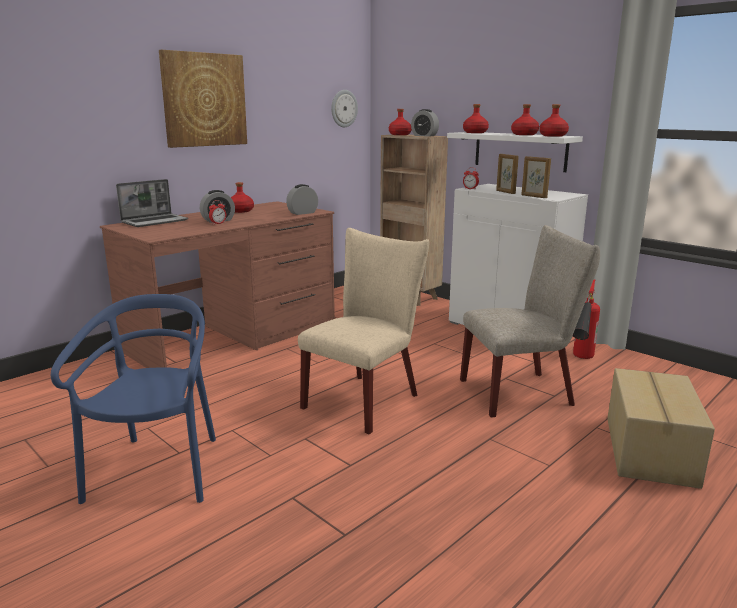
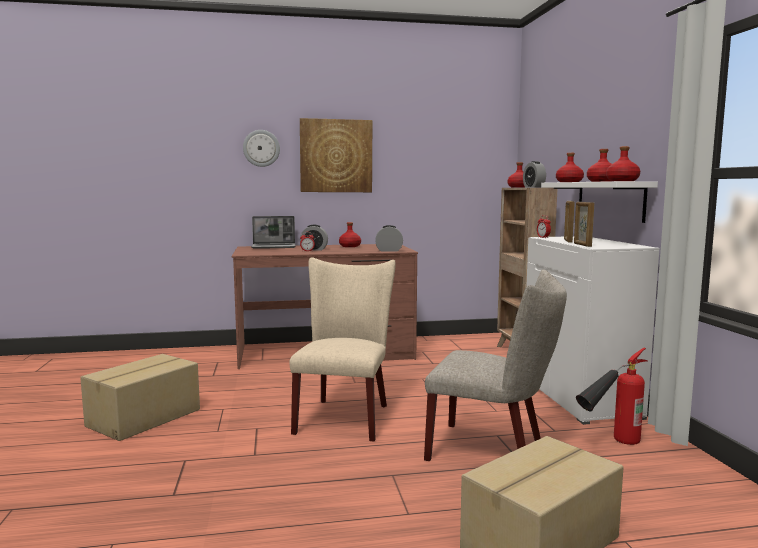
camera: 35 degrees right, 10 degrees down
(158, 470) = (145, 418): blue chair -> cardboard box
(343, 108) = (482, 165): wall clock -> wall clock (261, 148)
(366, 399) = (345, 416): beige chair -> beige chair turned 60 degrees counterclockwise

